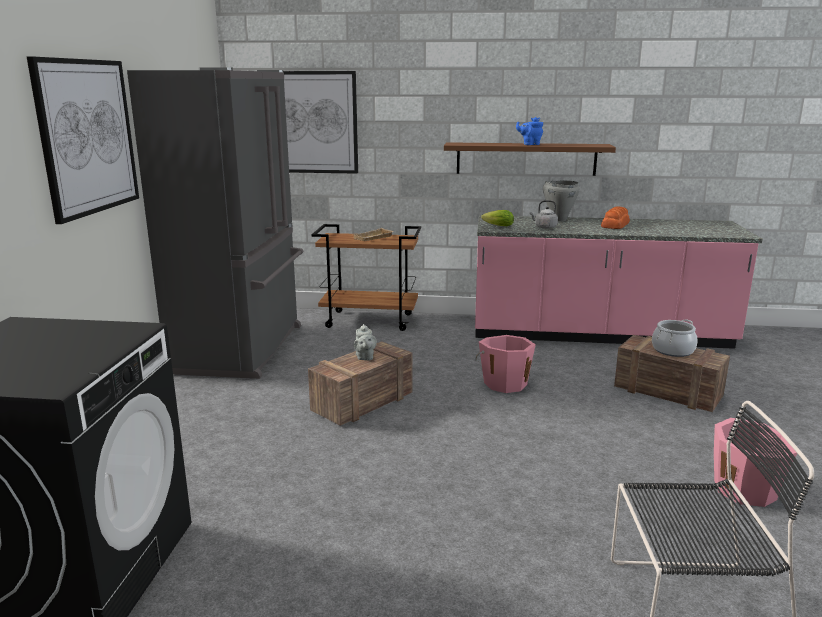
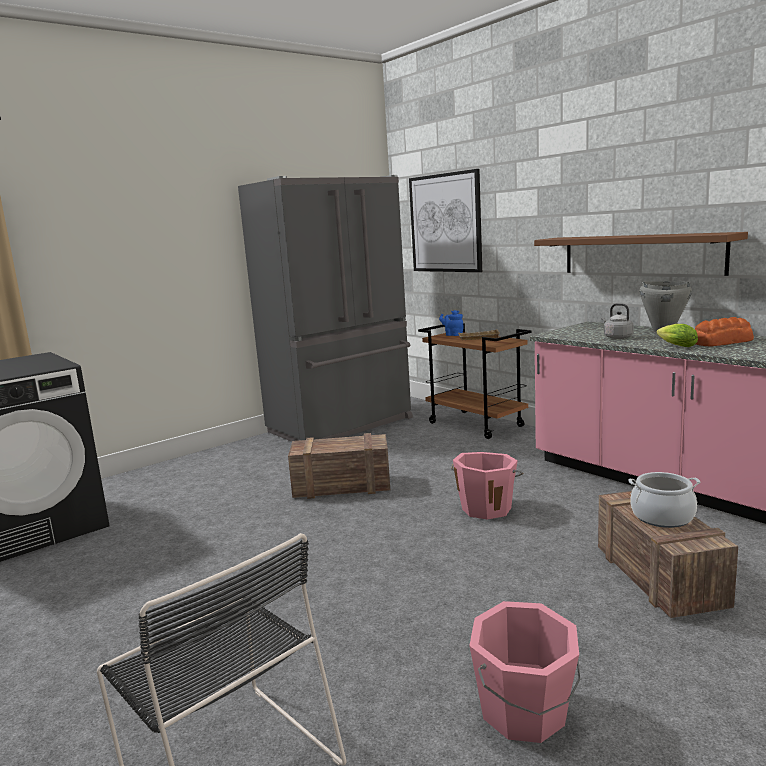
camera: 45 degrees right, 5 degrees down
(87, 137) = (183, 236): picture -> none
(364, 357) = (344, 443): grey teapot -> none
(496, 226) = (567, 332): lettuce -> lettuce (675, 345)
(530, 144) = (631, 236): blue teapot -> blue teapot (452, 334)

